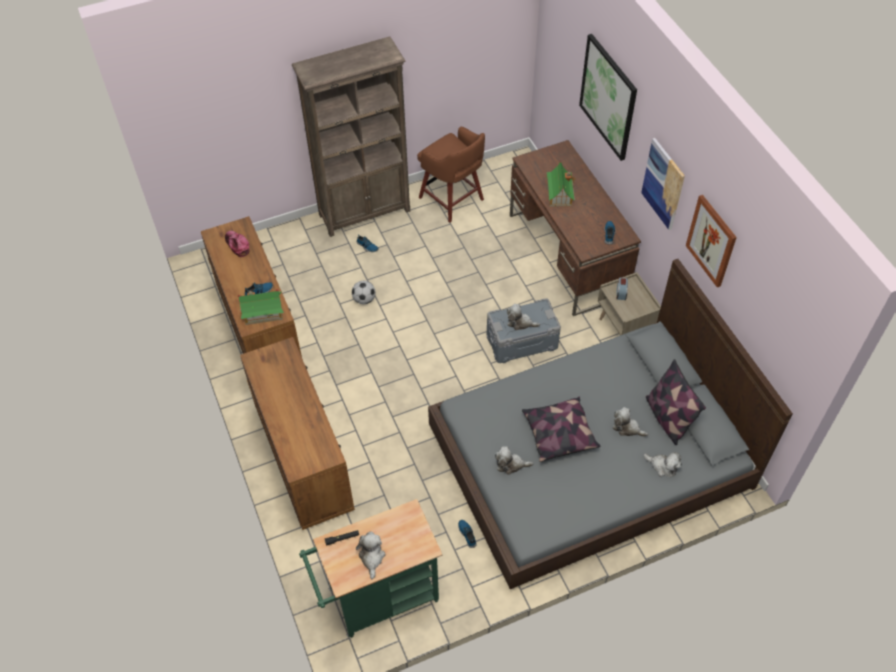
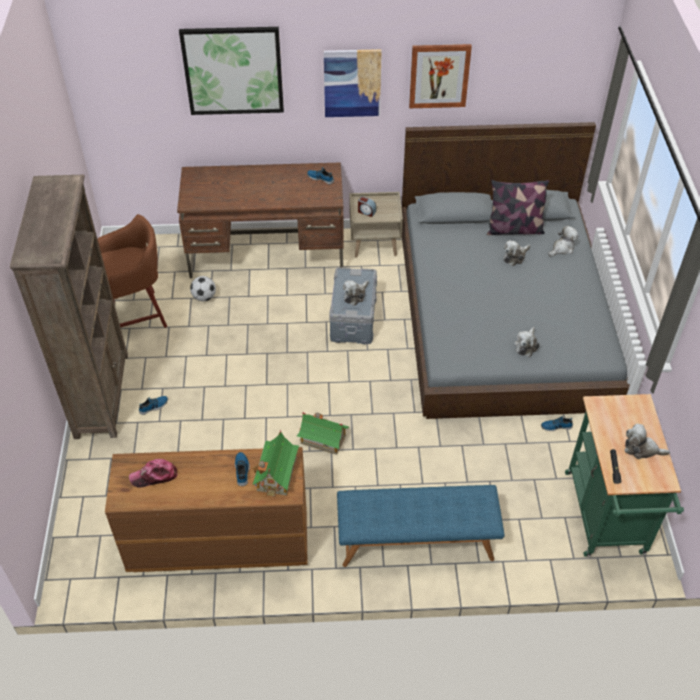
camera: 70 degrees left, 5 degrees down
(303, 457) = (416, 542): brown dresser -> blue bench
(364, 299) = (228, 429): football -> football (204, 297)
(559, 193) = (249, 194): toy house -> toy house (322, 439)
(559, 434) = (505, 302): pillow -> none

